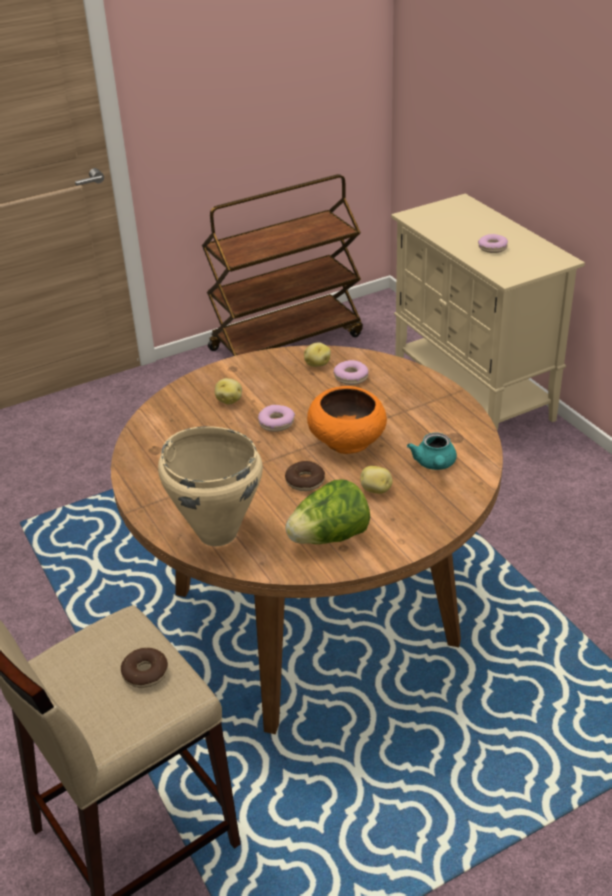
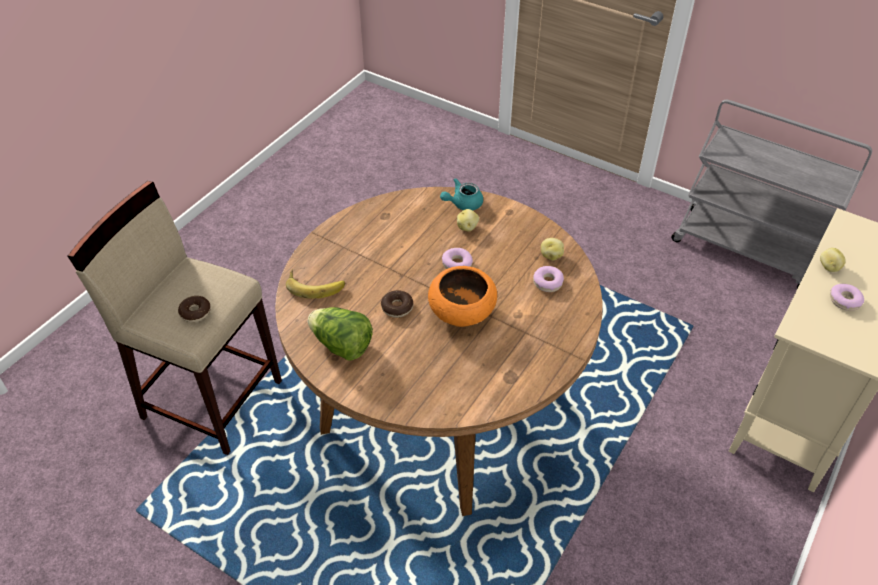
camera: 60 degrees right, 10 degrees up
(217, 533) = (315, 285): beige cooking pot -> banana
(286, 341) = (748, 249): brown cart -> grey cart
(376, 490) = (410, 352): potato -> potato (828, 267)
(434, 464) = (465, 376): turquoise teapot -> turquoise teapot (462, 204)

